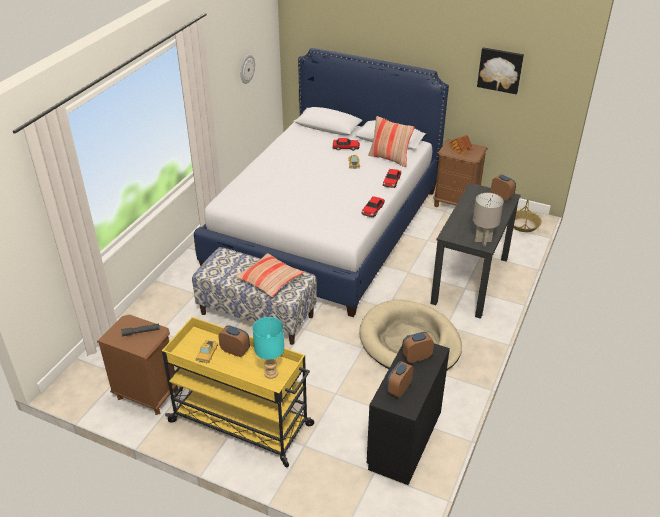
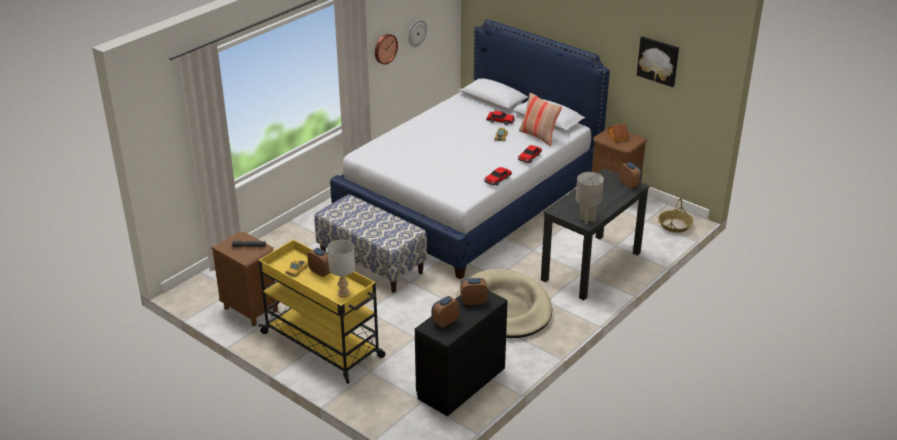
camera: 15 degrees right, 5 degrees down
(222, 88) = (385, 48): none -> wall clock
(270, 280) = (382, 228): pillow -> none
(271, 373) = (344, 293): turquoise table lamp -> grey table lamp

